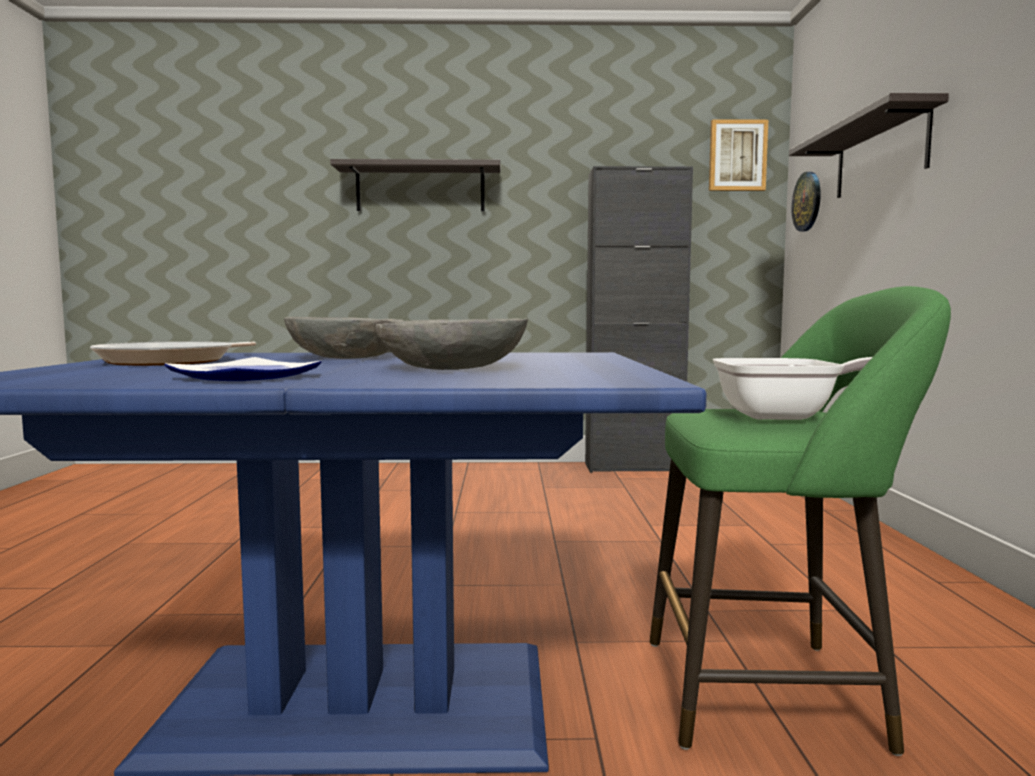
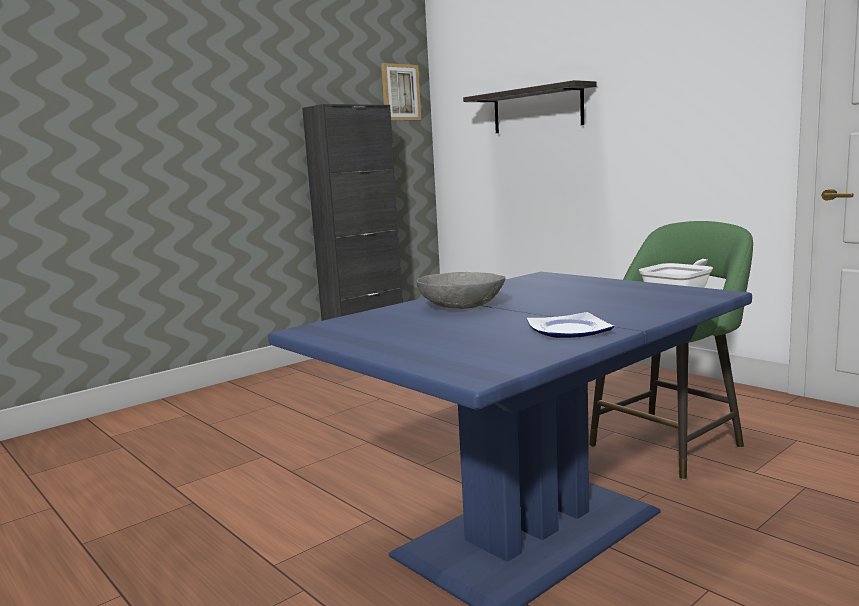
camera: 40 degrees left, 5 degrees up
(173, 361) = (398, 333): frying pan -> none
(420, 189) = (152, 121): shelf -> none
(453, 368) = (590, 301): grey bowl -> none
(807, 201) = (460, 131): wall clock -> none

